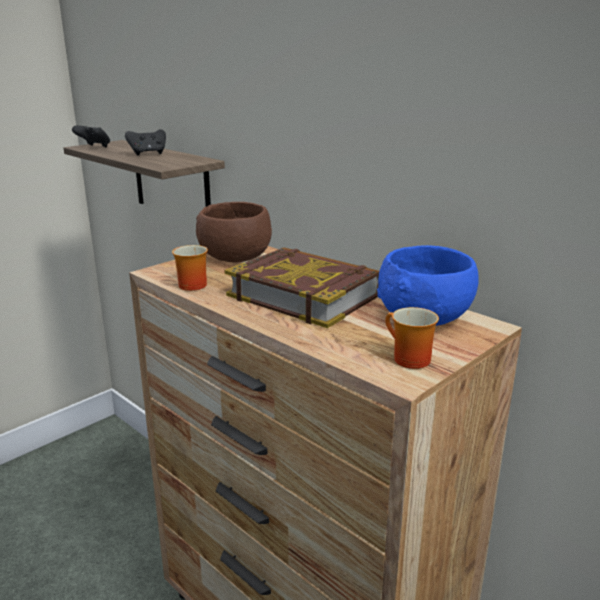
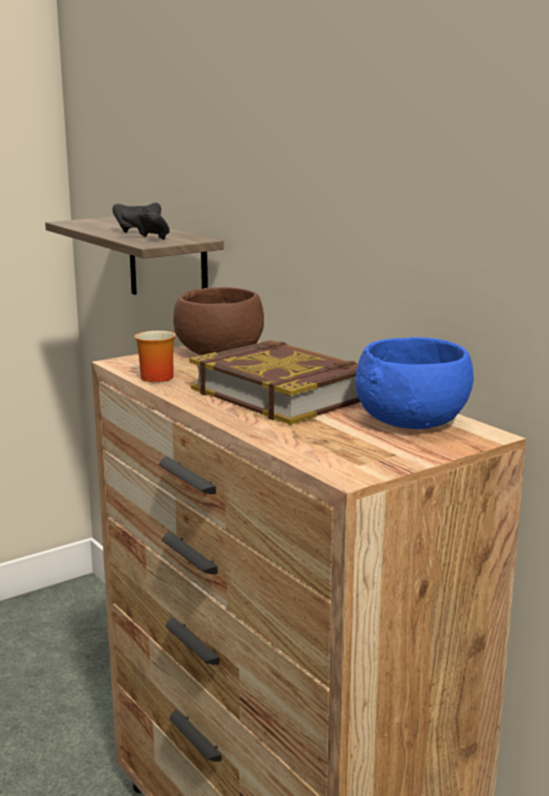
camera: 10 degrees right, 5 degrees down
(94, 147) = (80, 223): black game controller -> black game controller (148, 239)
(406, 359) = (365, 457): mug -> none

